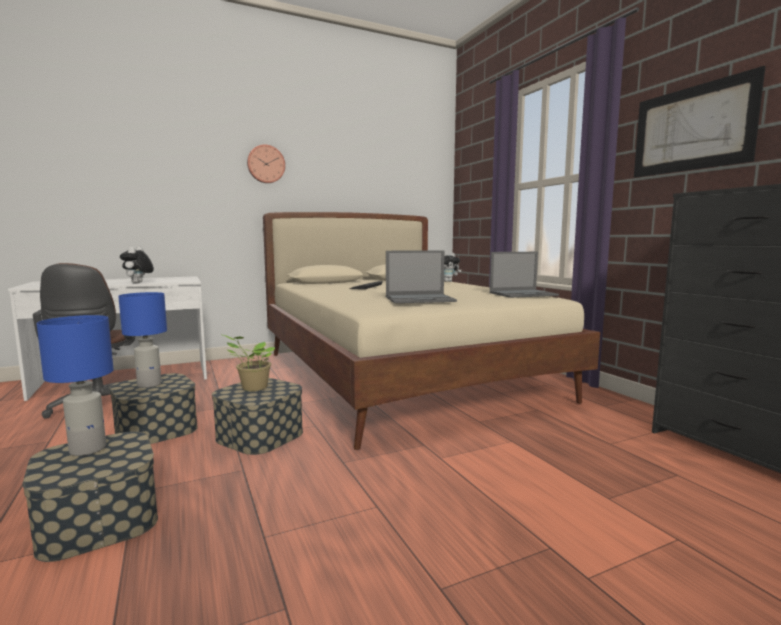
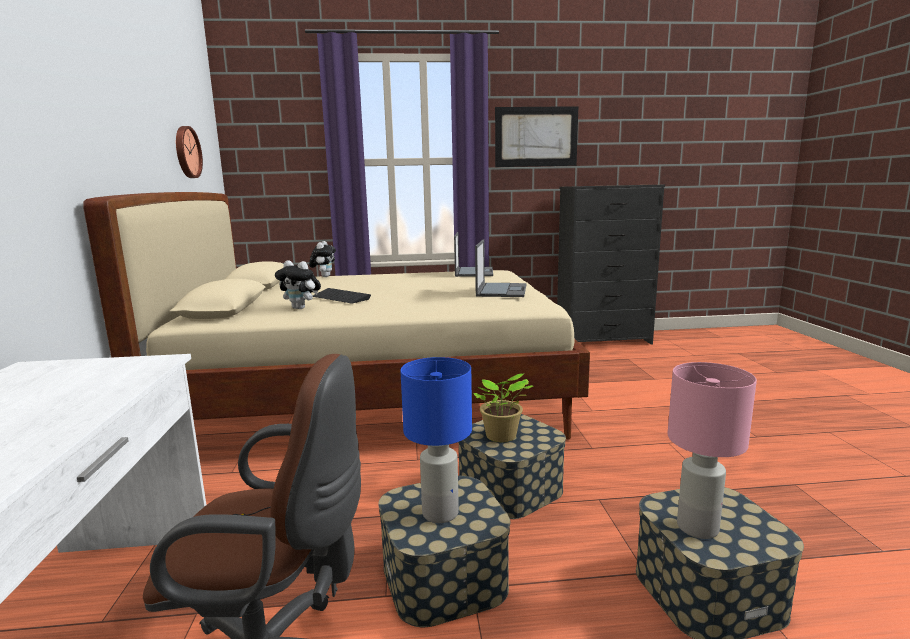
camera: 70 degrees left, 5 degrees up
(88, 449) = (696, 527): blue table lamp -> pink table lamp
(138, 283) = (108, 397): plush toy -> plush toy (301, 308)
(266, 164) = (63, 94): wall clock -> wall clock (186, 152)

